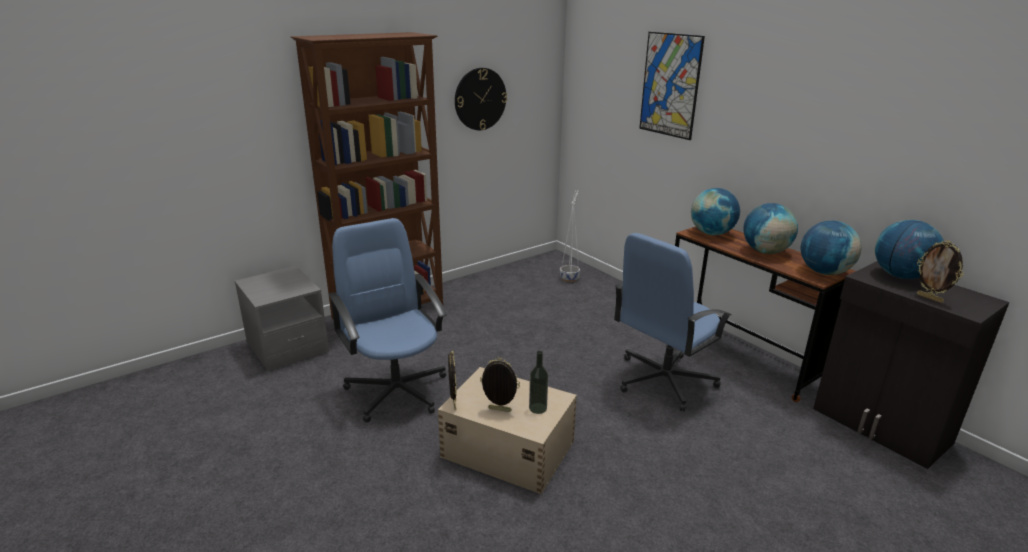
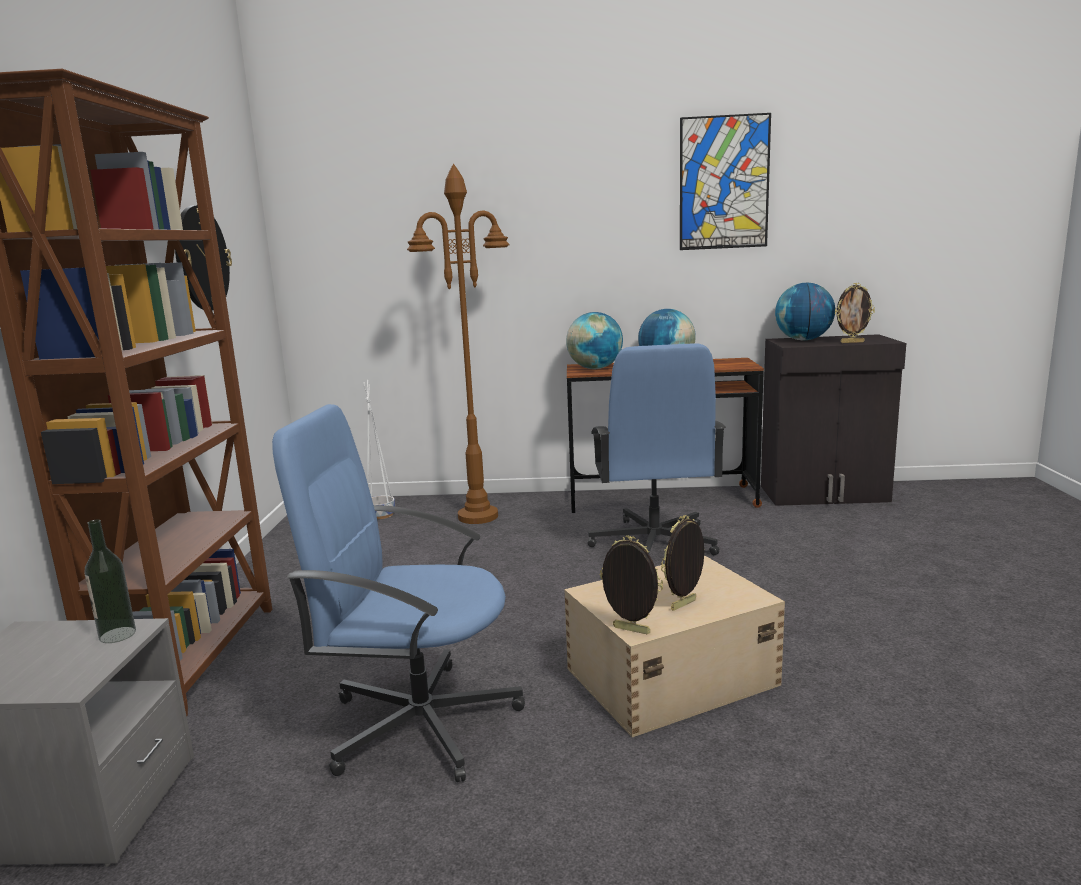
camera: 50 degrees left, 10 degrees down
(537, 408) = (706, 582): bottle -> bottle (117, 635)
(611, 305) = (478, 516): none -> brown floor lamp
(670, 85) = (469, 212): picture -> picture (724, 183)
(824, 272) = (736, 362): globe -> none

